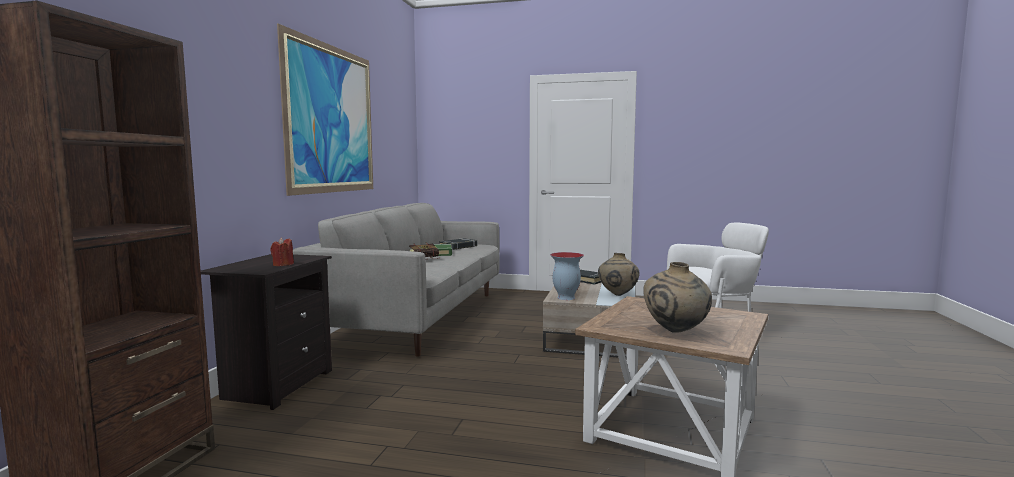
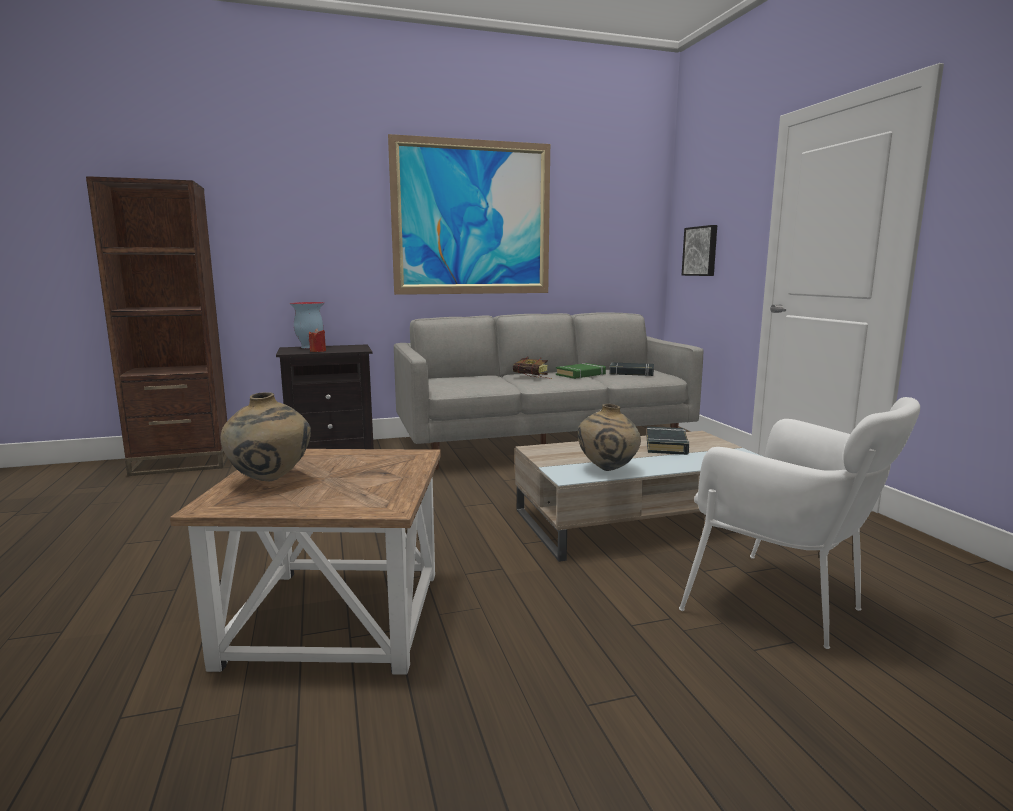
camera: 60 degrees right, 5 degrees up
(460, 155) = (701, 251): none -> picture
(566, 298) = (546, 451): vase -> vase (309, 347)

